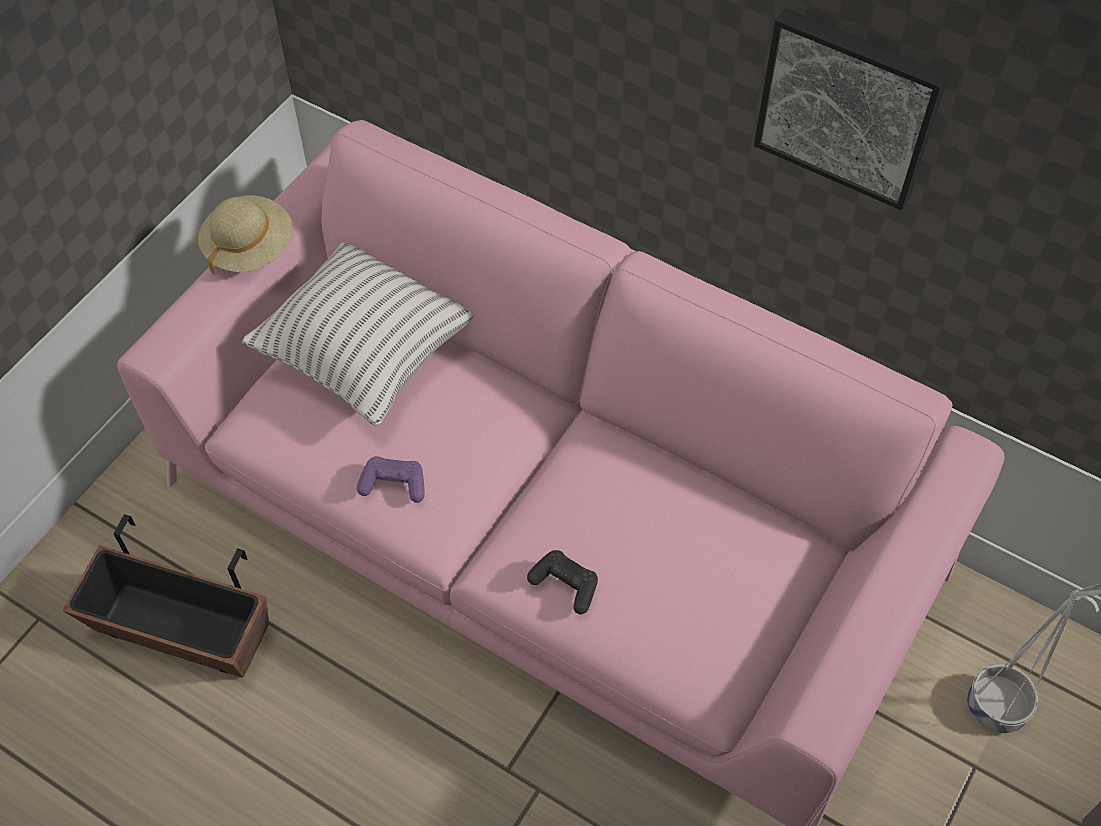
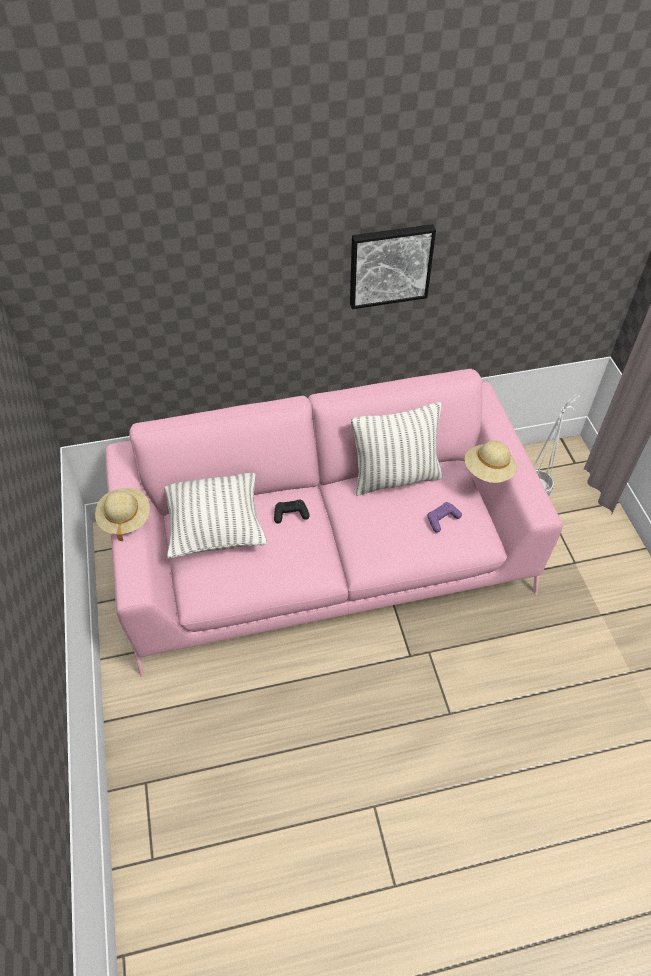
camera: 45 degrees left, 5 degrees down
(181, 630) = (219, 726): planter -> none
(393, 484) = (288, 566): purple game controller -> purple game controller (442, 519)
(565, 585) = (396, 547): black game controller -> black game controller (291, 514)
(689, 483) = (395, 477): none -> pillow
(811, 588) = (488, 471): none -> beige hat

